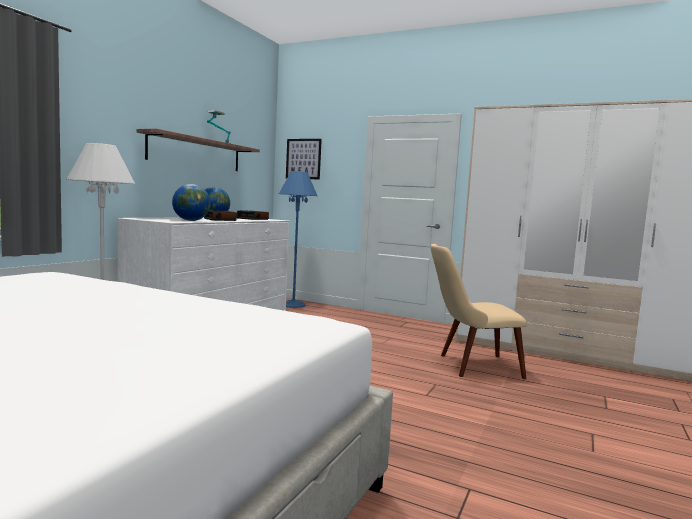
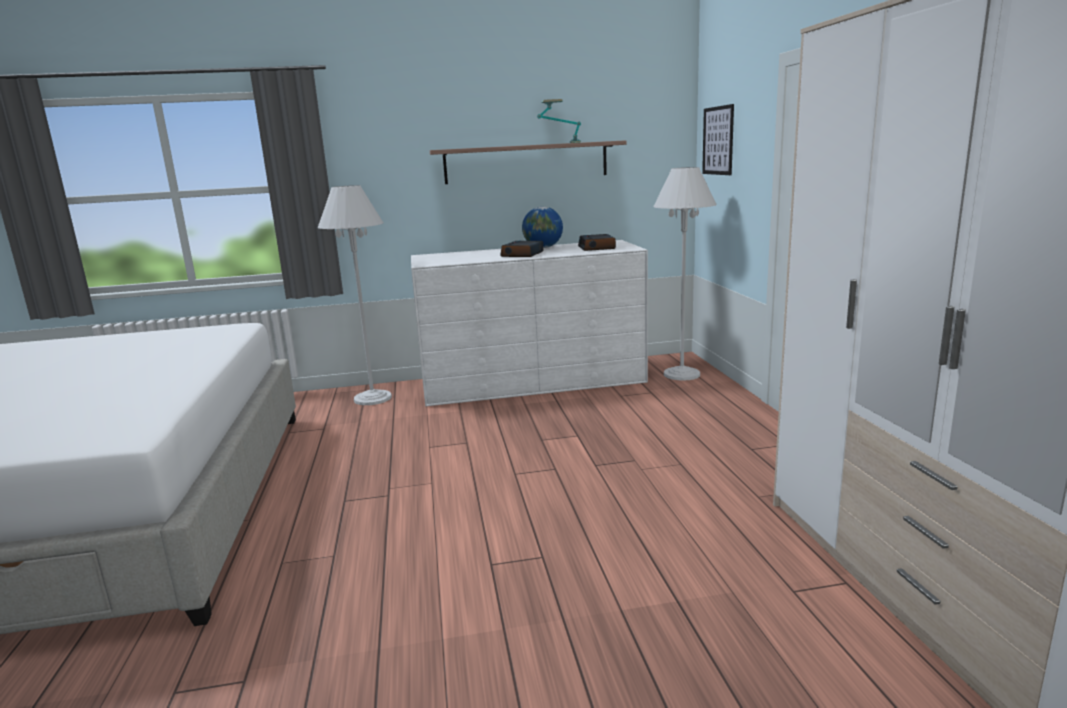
camera: 55 degrees right, 10 degrees up
(191, 220) = (461, 260): globe -> none
(293, 305) = (682, 374): blue floor lamp -> white floor lamp
(469, 366) = (670, 554): beige chair -> none

